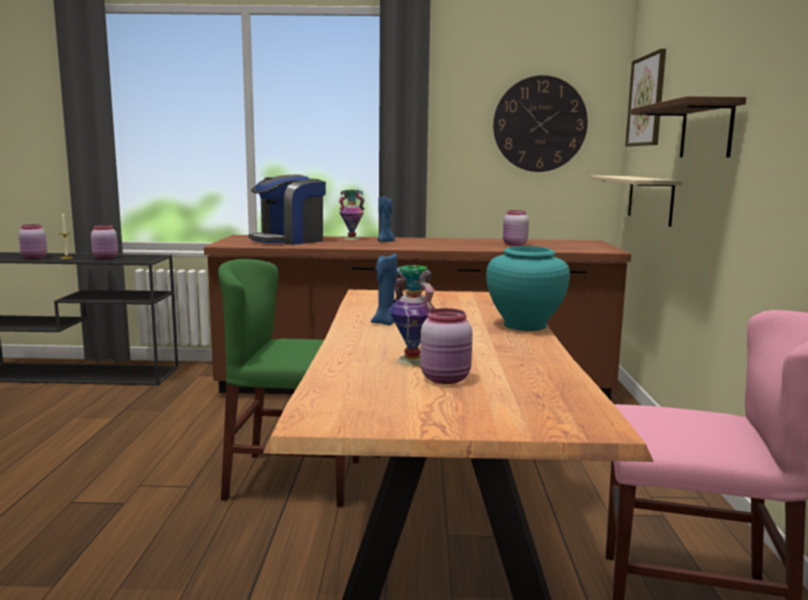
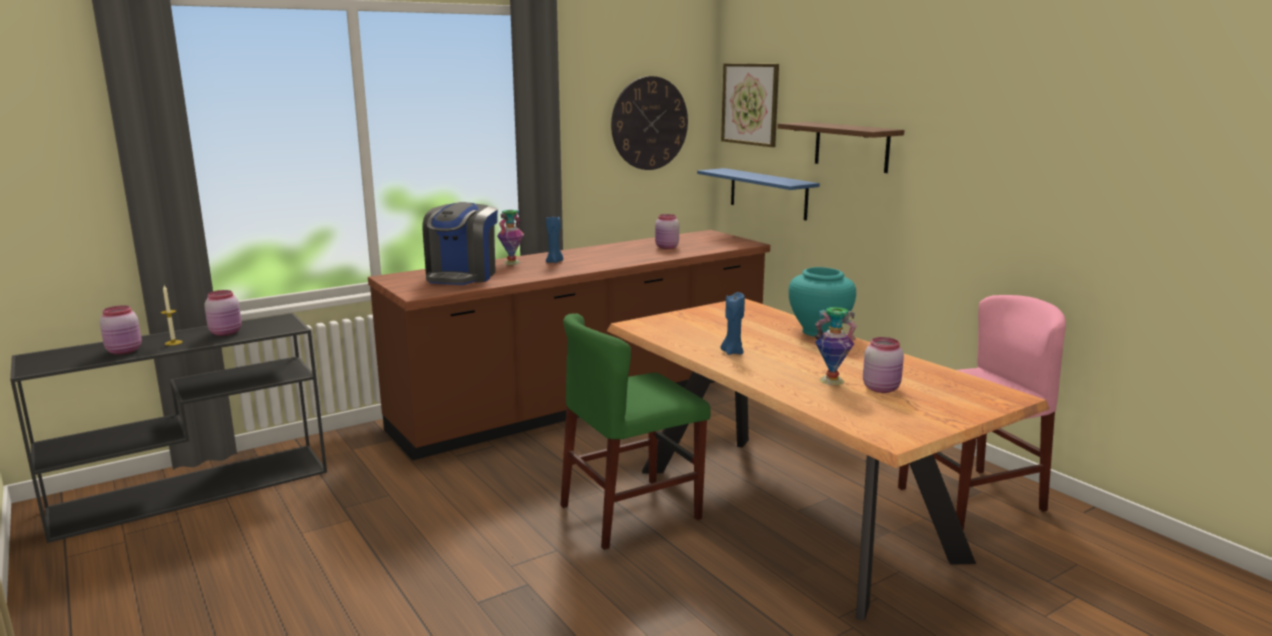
camera: 35 degrees left, 5 degrees up
(650, 199) = (768, 193): beige shelf -> blue shelf

